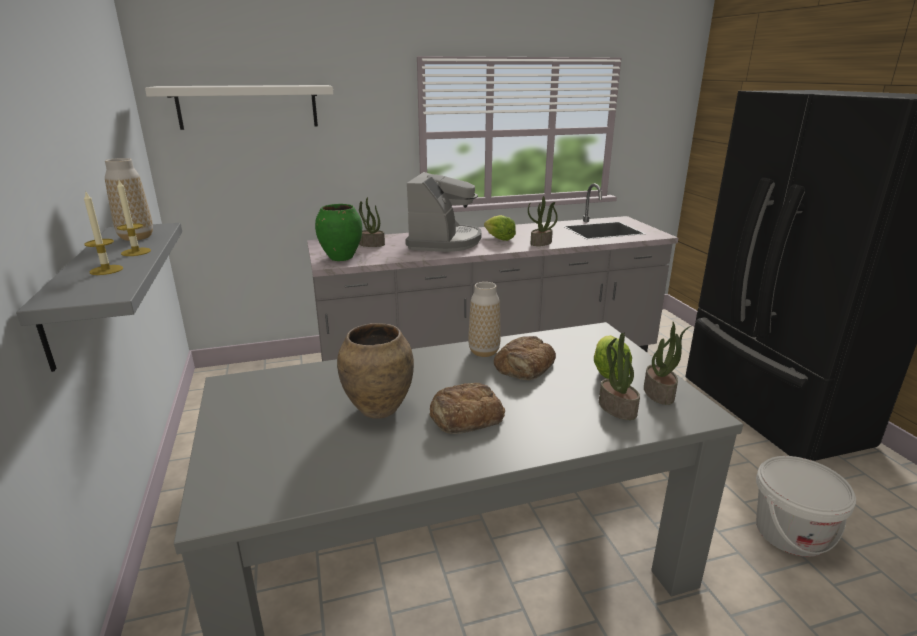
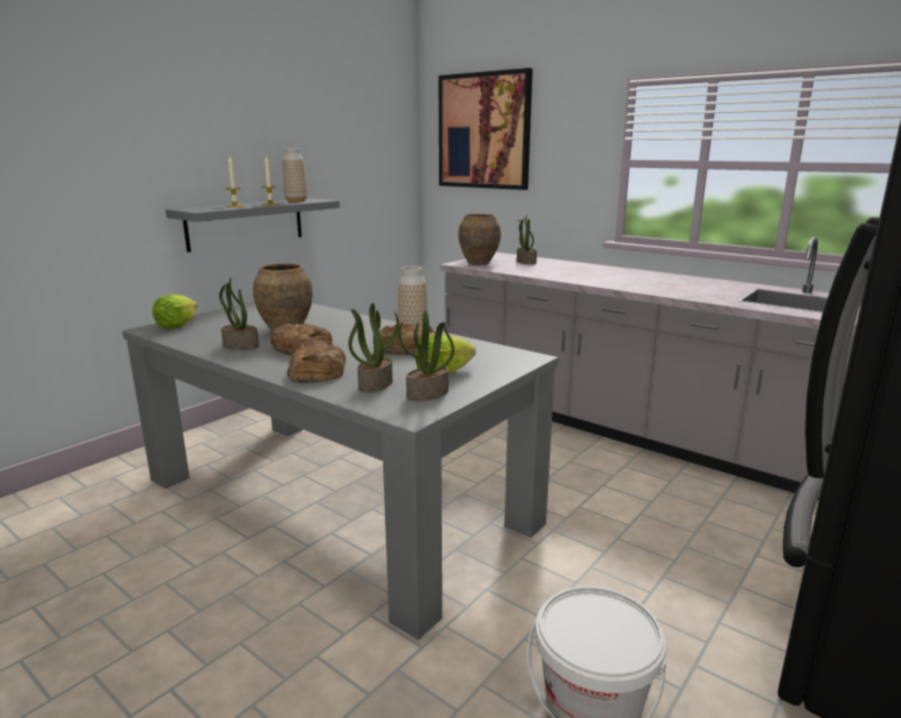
camera: 55 degrees right, 5 degrees down
(248, 107) = (483, 131): white shelf -> picture
(340, 258) = (478, 263): green vase -> brown vase
(444, 241) = (585, 272): coffee machine -> none
(499, 238) = (642, 280): lettuce -> lettuce (177, 326)
(541, 243) = (669, 291): potted plant -> potted plant (240, 346)
(550, 427) = (316, 371): none -> bread

